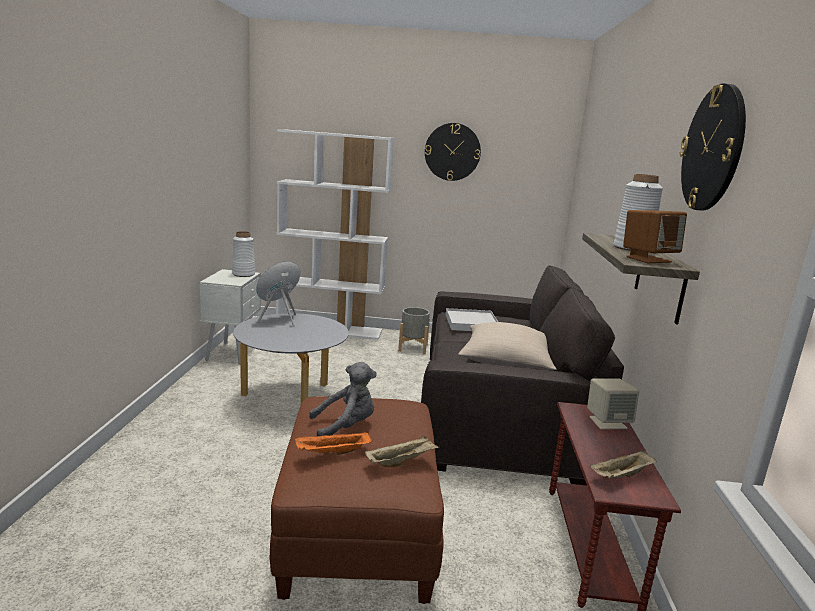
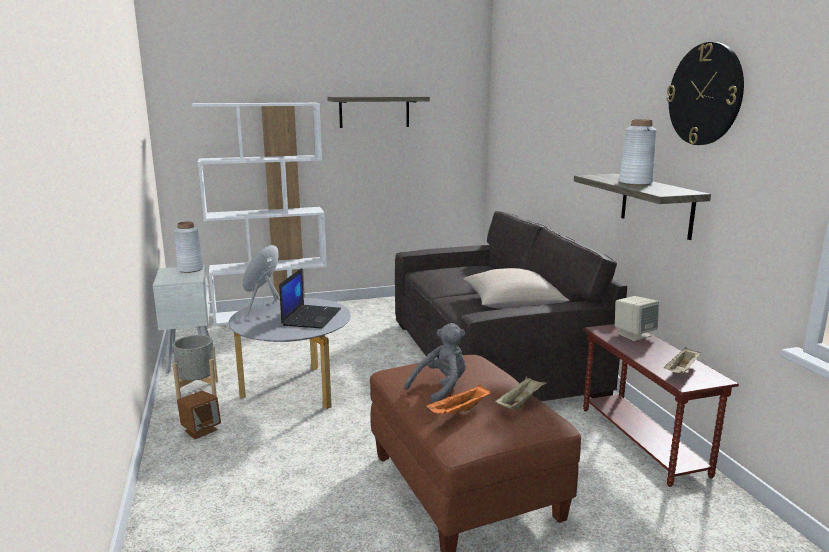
camera: 20 degrees left, 0 degrees up
(308, 334) = (311, 317): none -> laptop
(412, 348) = (368, 315): grey planter -> grey planter (197, 391)
(452, 152) = (374, 112): wall clock -> shelf
(471, 323) = (448, 277): white tray -> none
(648, 259) = (664, 190): brown speaker -> brown speaker (201, 430)

